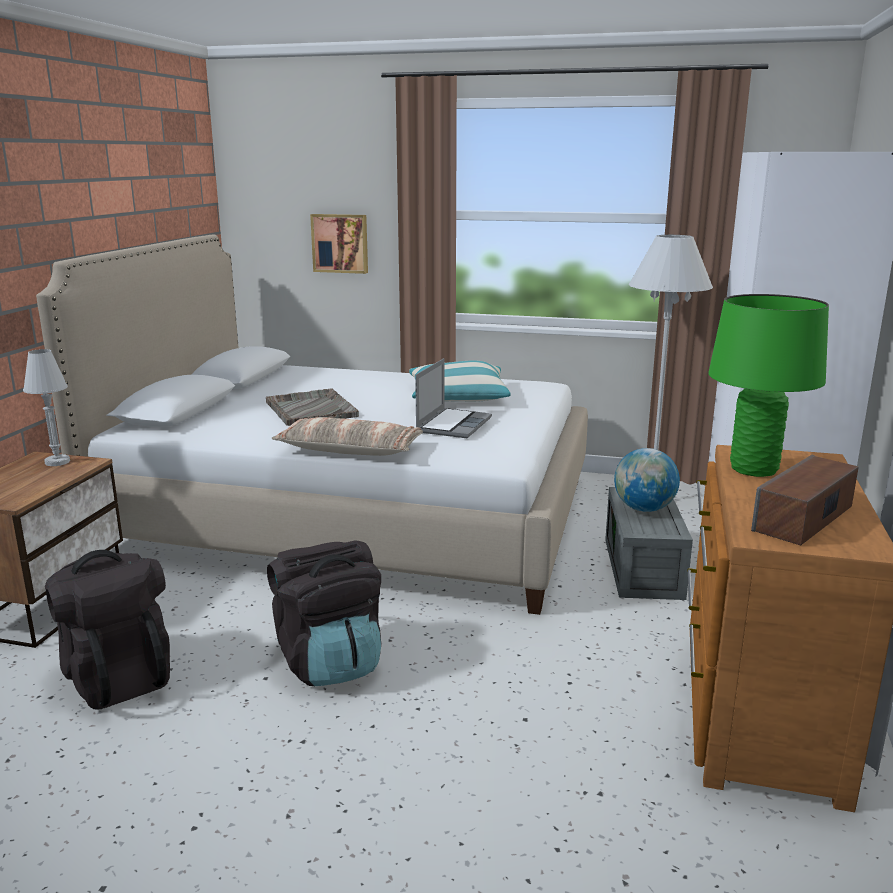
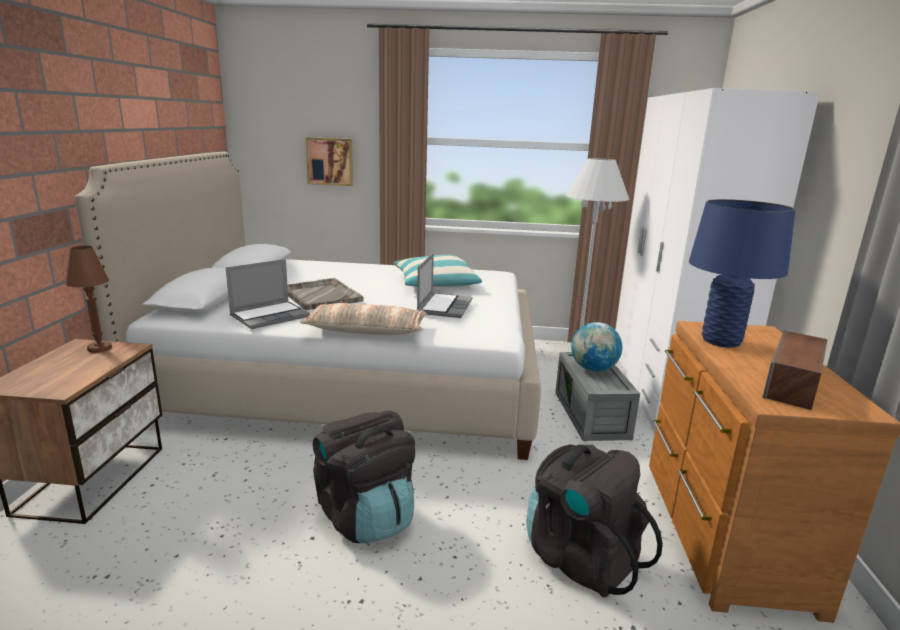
camera: 10 degrees left, 0 degrees up
(57, 462) = (99, 348): white table lamp -> brown table lamp
(117, 675) = (171, 547): black backpack -> black backpack (581, 557)
(245, 431) = (270, 316): none -> laptop
(753, 469) = (721, 341): green table lamp -> blue table lamp

